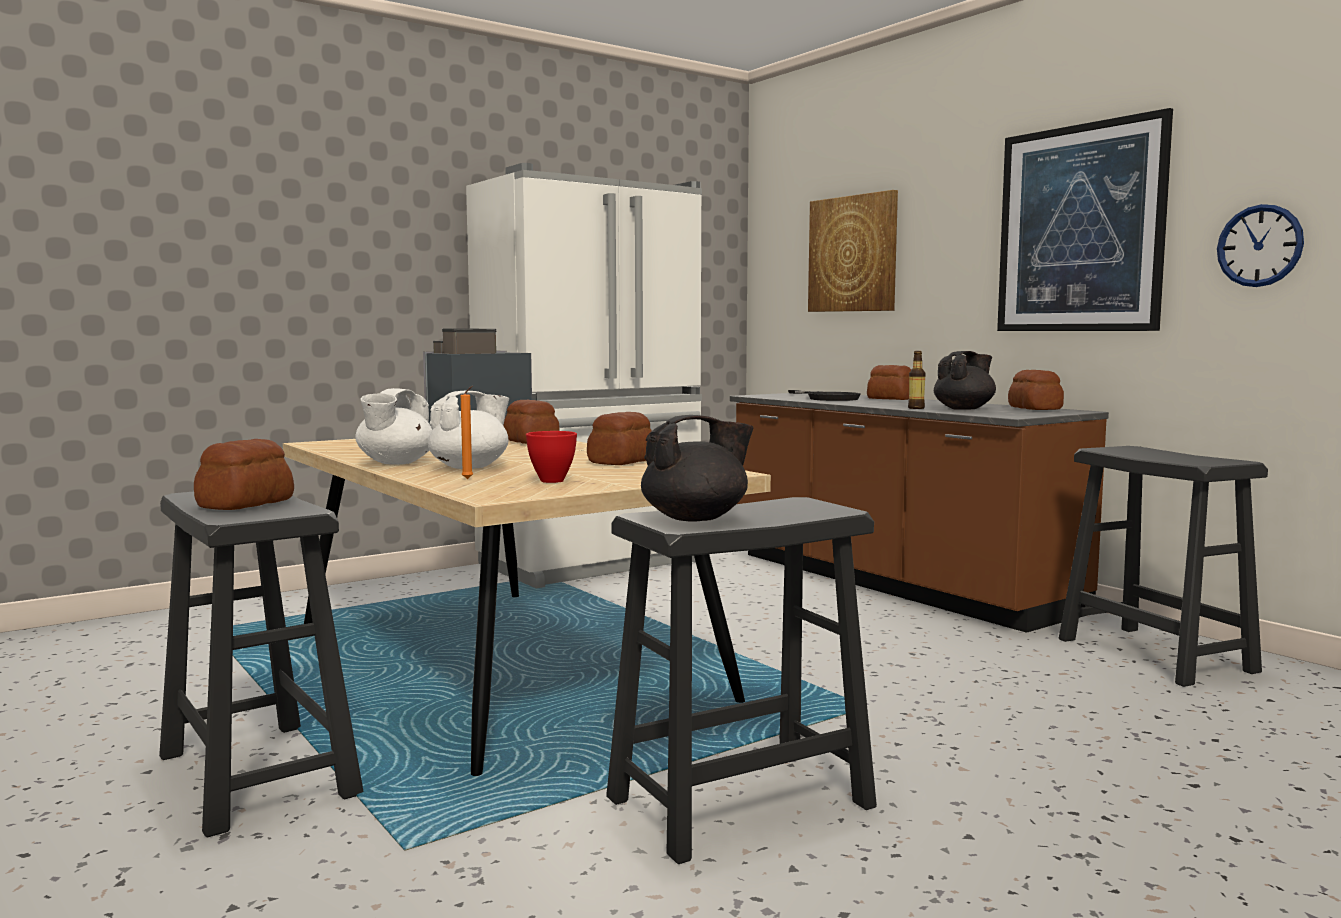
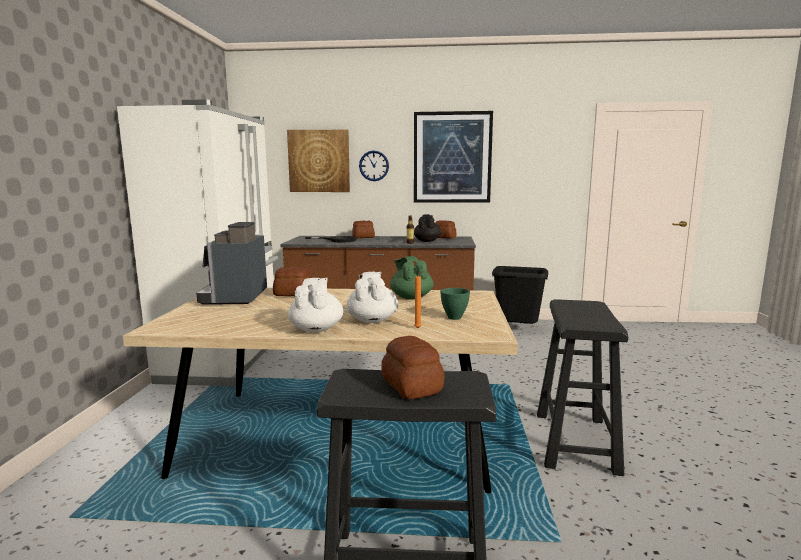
camera: 50 degrees left, 5 degrees up
(395, 463) = (316, 329): white teapot -> white teapot turned 150 degrees counterclockwise
(551, 481) = (455, 318): red bowl -> green bowl
(623, 462) = (411, 297): bread -> green teapot
(696, 518) = (592, 321): black teapot -> none
(1155, 655) = (517, 330): black stool -> black trash can
(1259, 246) = (528, 170): wall clock -> wall clock (374, 166)

